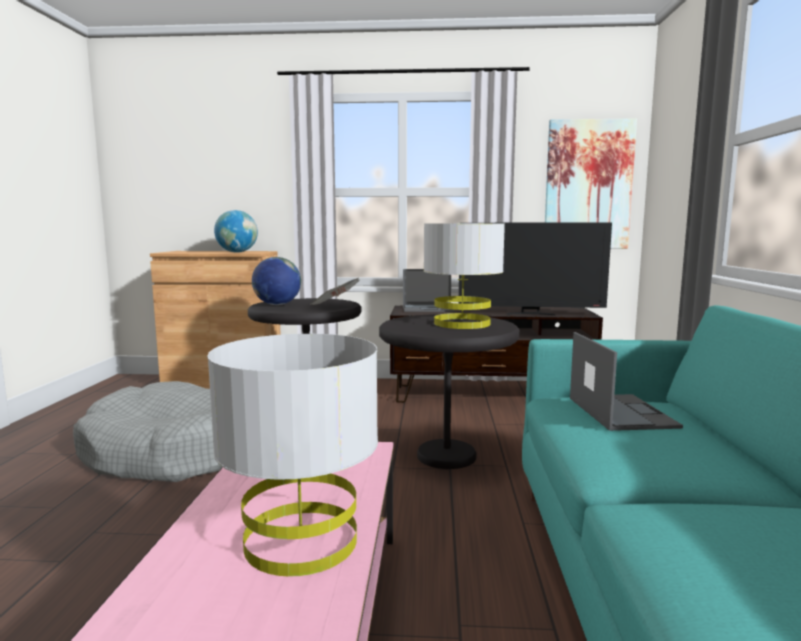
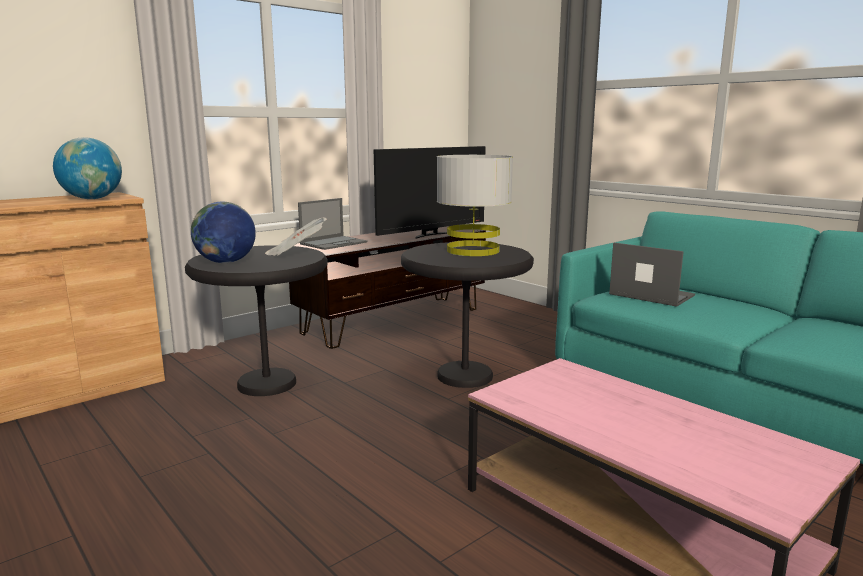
camera: 45 degrees left, 5 degrees up
(167, 452) = (206, 476): grey dog bed -> none
(301, 541) = (689, 426): grey table lamp -> none
(588, 185) = (431, 108): picture -> none

